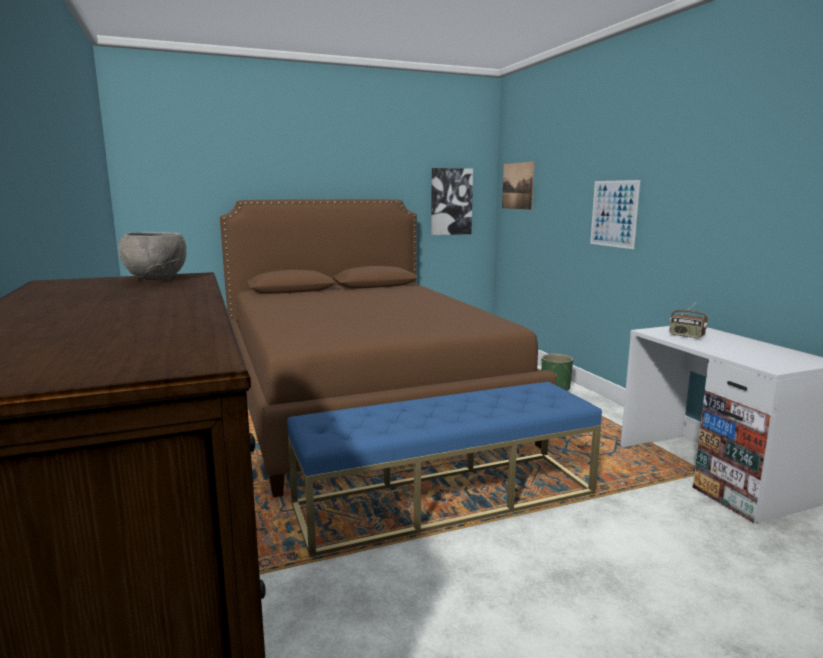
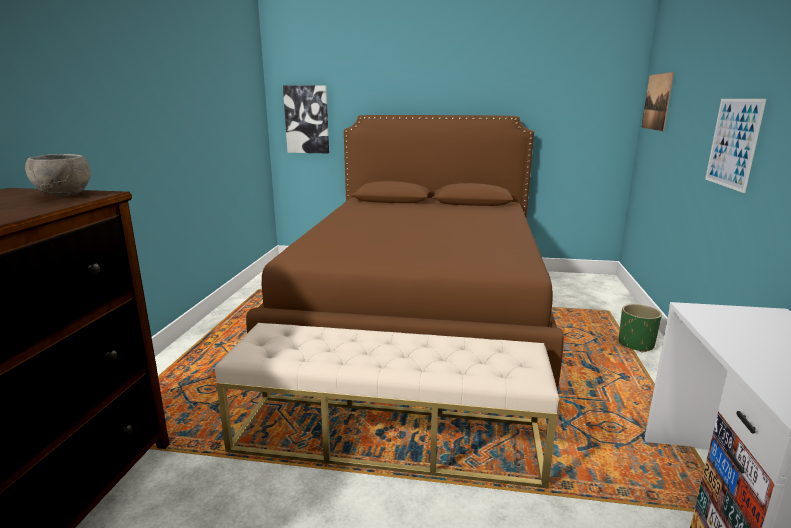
camera: 30 degrees right, 5 degrees up
(446, 499) = (388, 437): blue bench -> beige bench
(451, 201) = (580, 118): picture -> picture (307, 119)
(686, 336) = (740, 327): radio -> none

